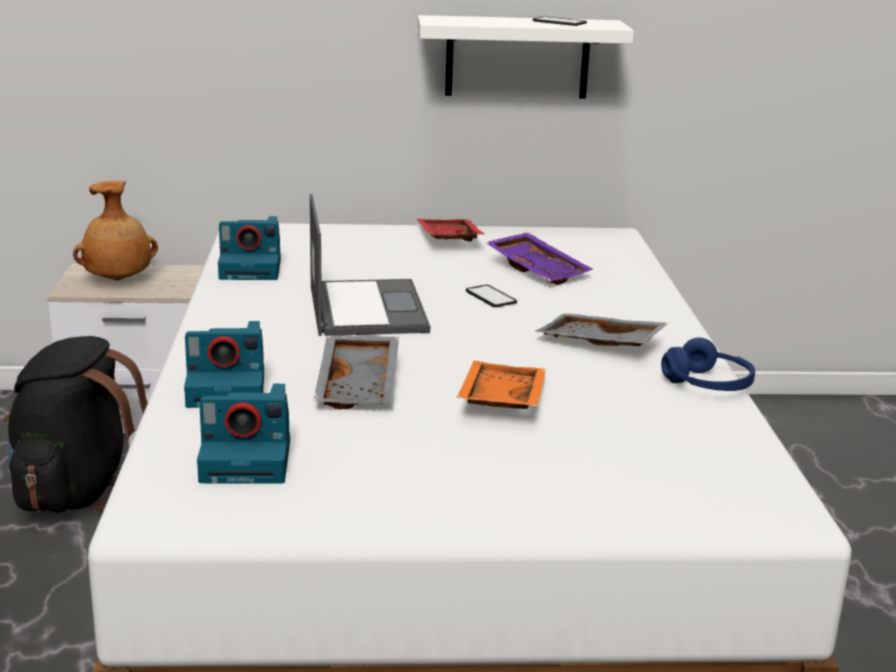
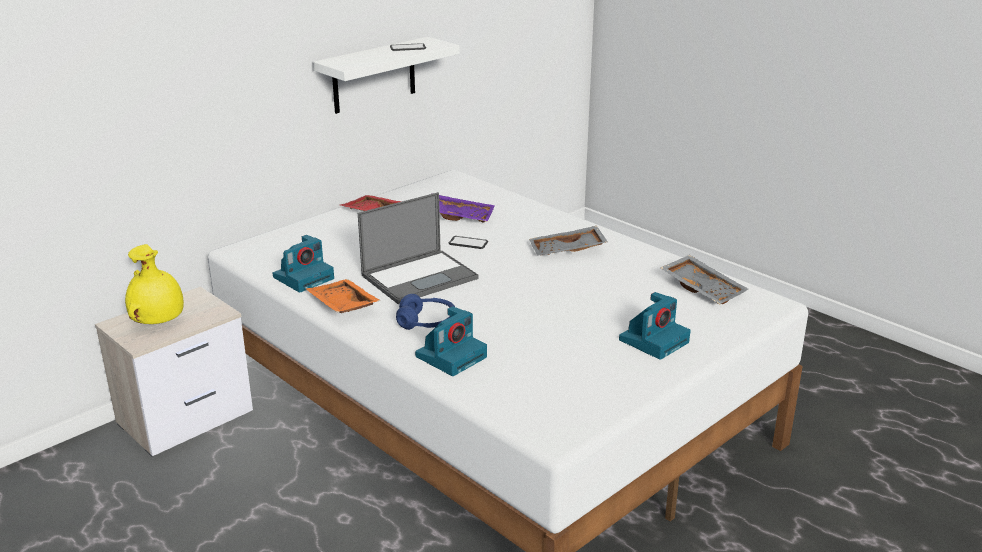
camera: 40 degrees left, 5 degrees up
(78, 492) = (230, 486): black backpack -> none
(118, 280) = (159, 322): brown vase -> yellow vase
(249, 460) = (540, 387): camera -> camera (654, 340)
(360, 386) = (509, 323): grey tray -> grey tray (703, 288)
(366, 308) = (420, 276): laptop -> laptop turned 105 degrees clockwise
(499, 400) = (582, 301): orange tray -> orange tray (341, 306)
(708, 384) = (646, 253): blue headphones -> blue headphones (426, 322)

